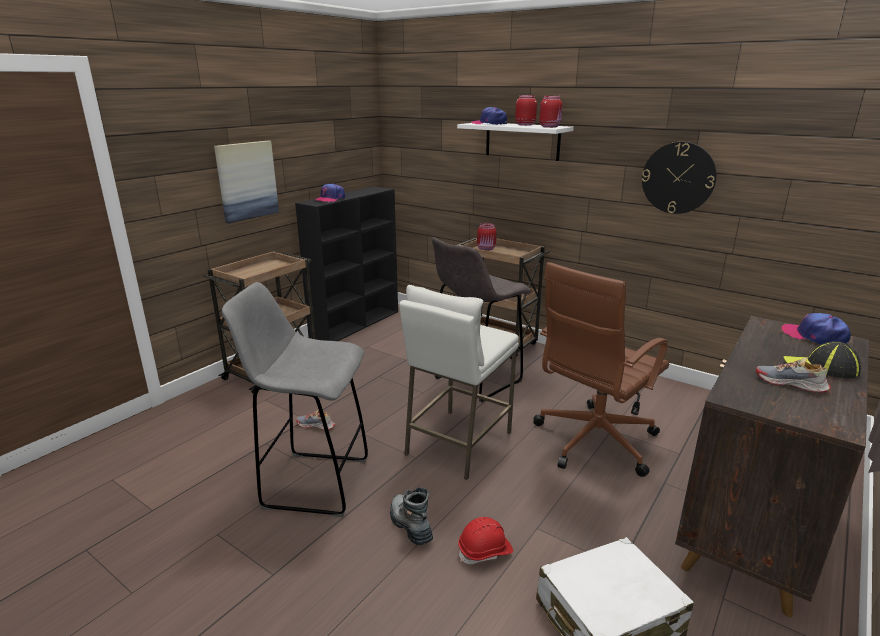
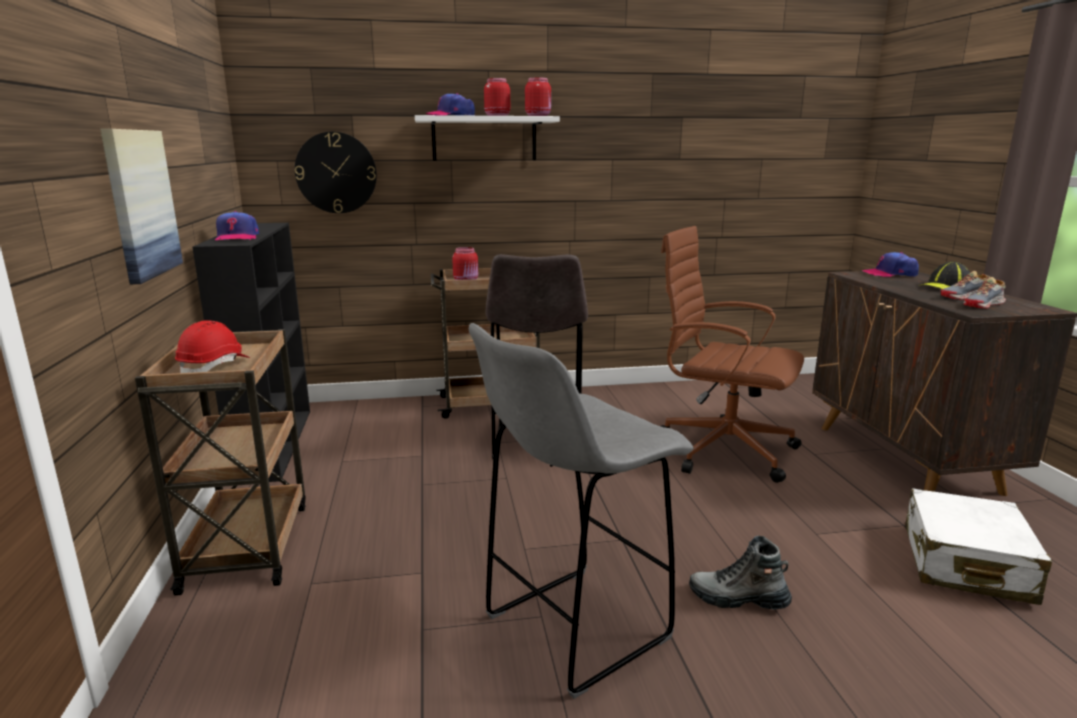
camera: 45 degrees left, 5 degrees down
(316, 425) = (450, 572): shoe -> shoe (984, 305)
(458, 443) = (632, 505): white stool -> none
(485, 551) = (825, 576): red hard hat -> red hard hat (214, 366)
(592, 441) = (722, 449): brown office chair -> brown office chair turned 120 degrees clockwise
(678, 178) = (668, 167): wall clock -> wall clock (336, 173)

